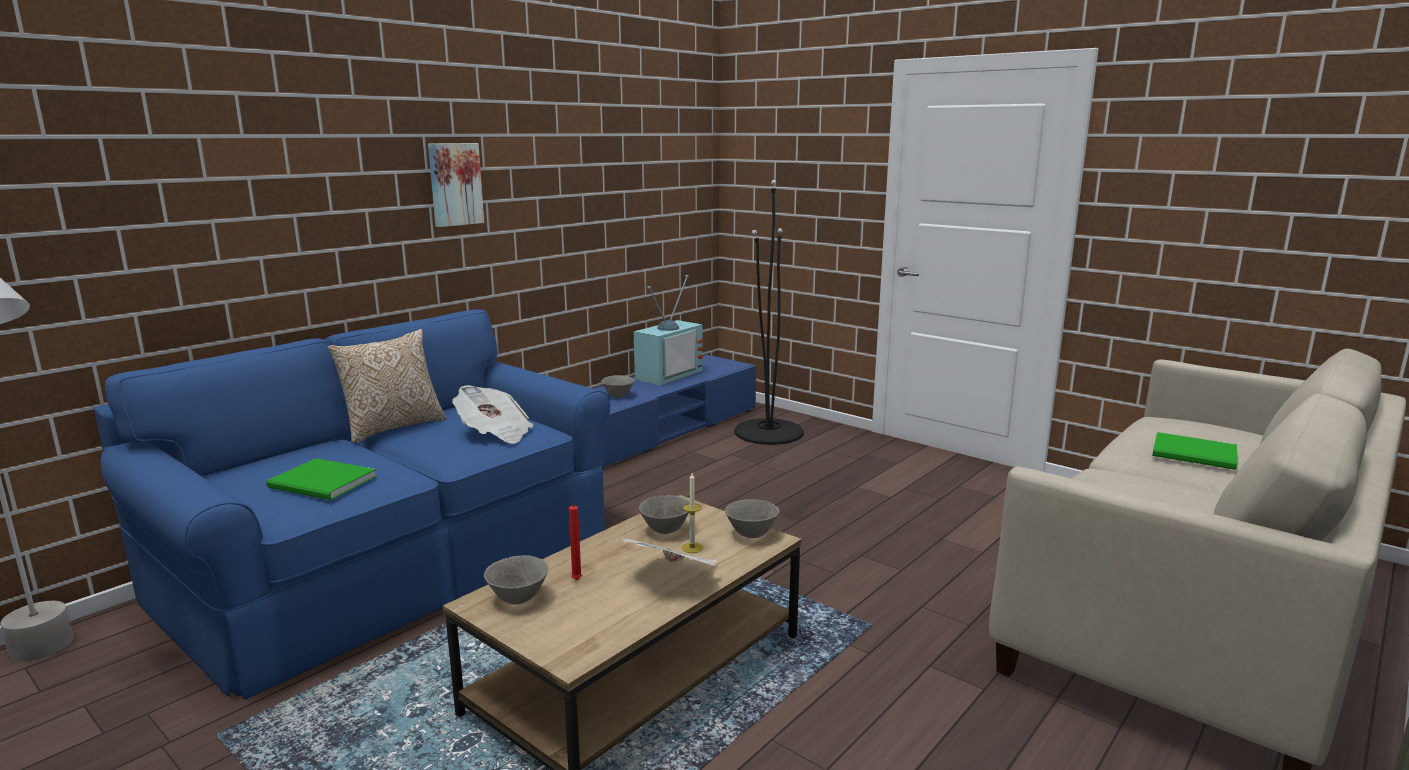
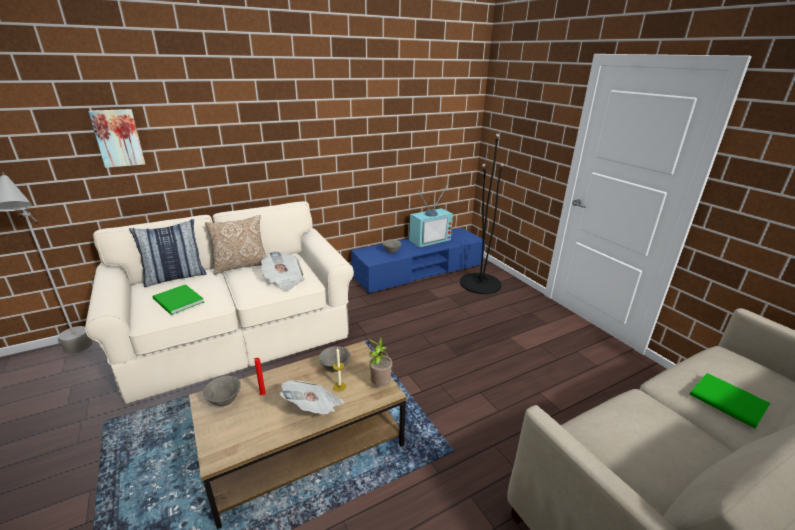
camera: 20 degrees right, 10 degrees up
(275, 457) = (175, 277): none -> pillow
(393, 562) = (238, 333): blue sofa -> beige sofa
(454, 184) = (297, 129): picture -> picture (118, 138)
(751, 534) = (379, 385): grey bowl -> potted plant

